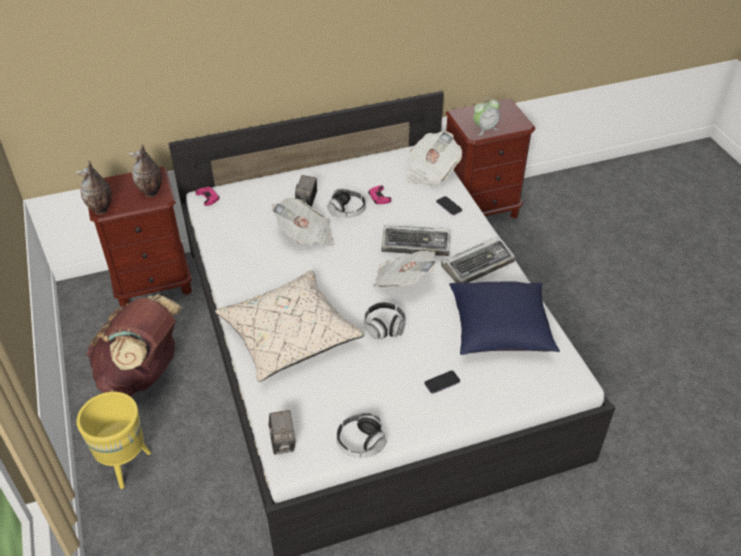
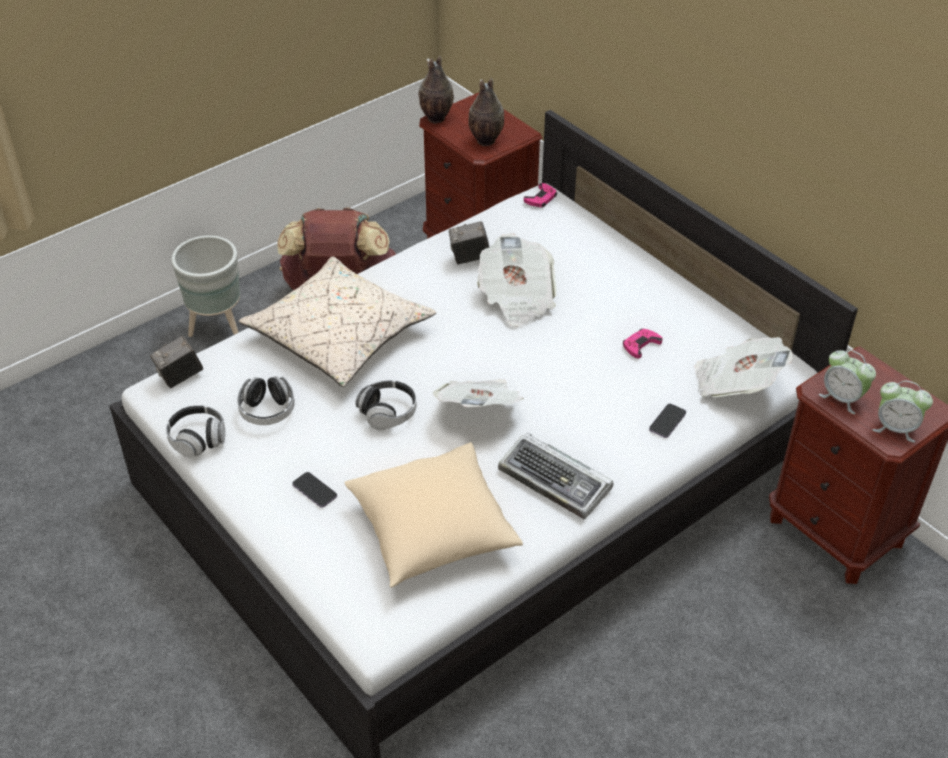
camera: 70 degrees right, 0 degrees up
(125, 464) = (219, 328): yellow planter -> grey planter
(306, 202) = (584, 281): camera -> camera (469, 258)
(347, 211) = (591, 322): headphones -> headphones (267, 411)
(416, 244) = (562, 406): keyboard -> none
(500, 331) = (432, 531): blue pillow -> beige pillow
(513, 120) = (895, 428): none -> alarm clock

